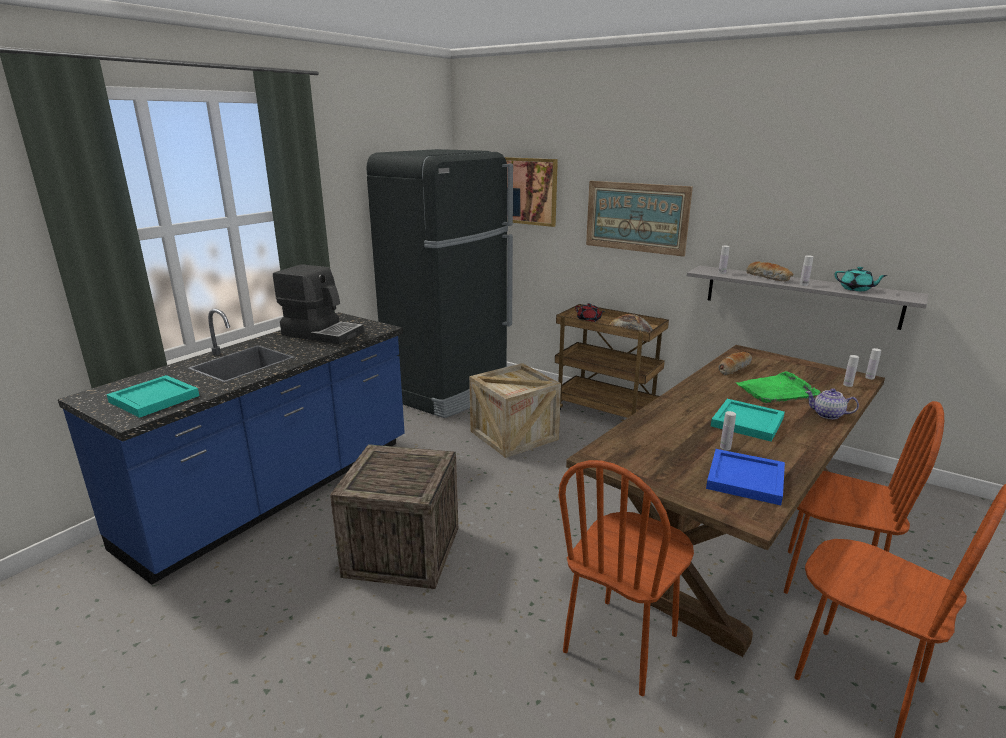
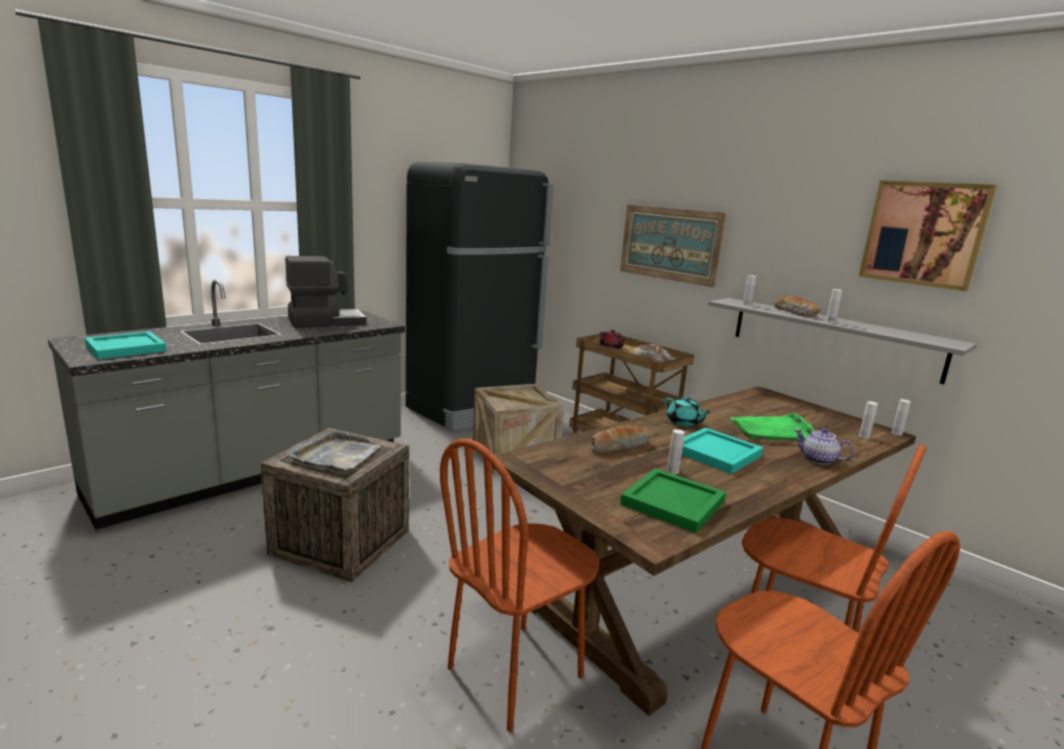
camera: 10 degrees right, 5 degrees down
(277, 492) = (256, 471): blue counter -> grey counter
(322, 333) = (326, 321): coffee machine -> coffee machine turned 60 degrees counterclockwise
(395, 474) = (336, 455): none -> grey tray
(529, 191) = (572, 214): picture -> picture (923, 234)
(734, 368) = (739, 405): bread -> bread (619, 446)
(744, 478) = (672, 502): blue tray -> green tray
(856, 289) = (889, 331): turquoise teapot -> turquoise teapot (684, 422)

